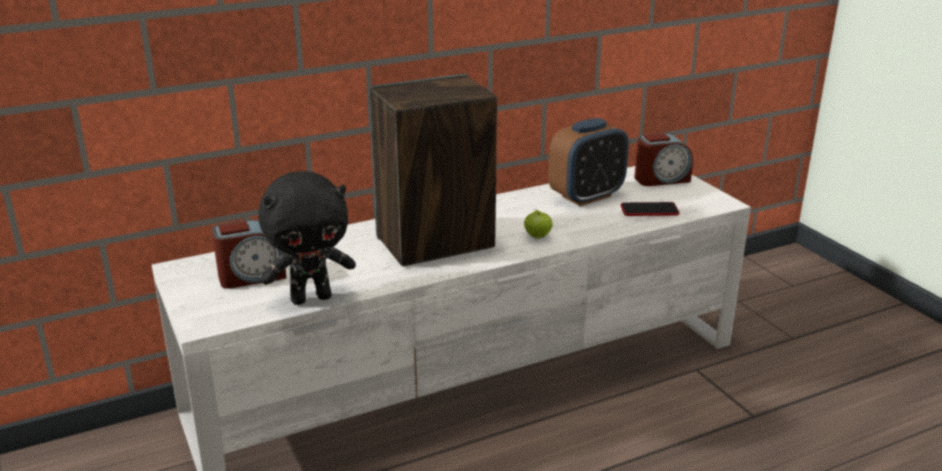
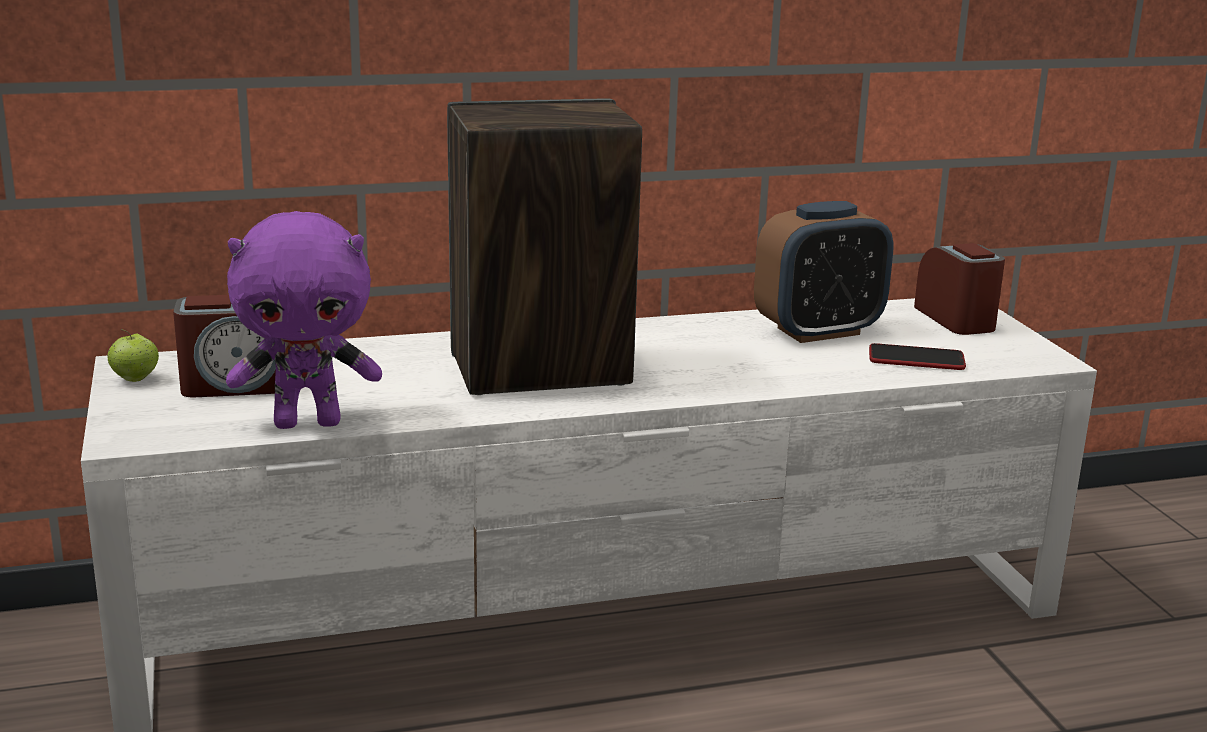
camera: 10 degrees right, 5 degrees down
(311, 298) = (308, 422): black plush toy -> purple plush toy
(537, 236) = (710, 377): apple -> apple (135, 379)
(661, 179) = (956, 319): alarm clock -> alarm clock turned 105 degrees counterclockwise

